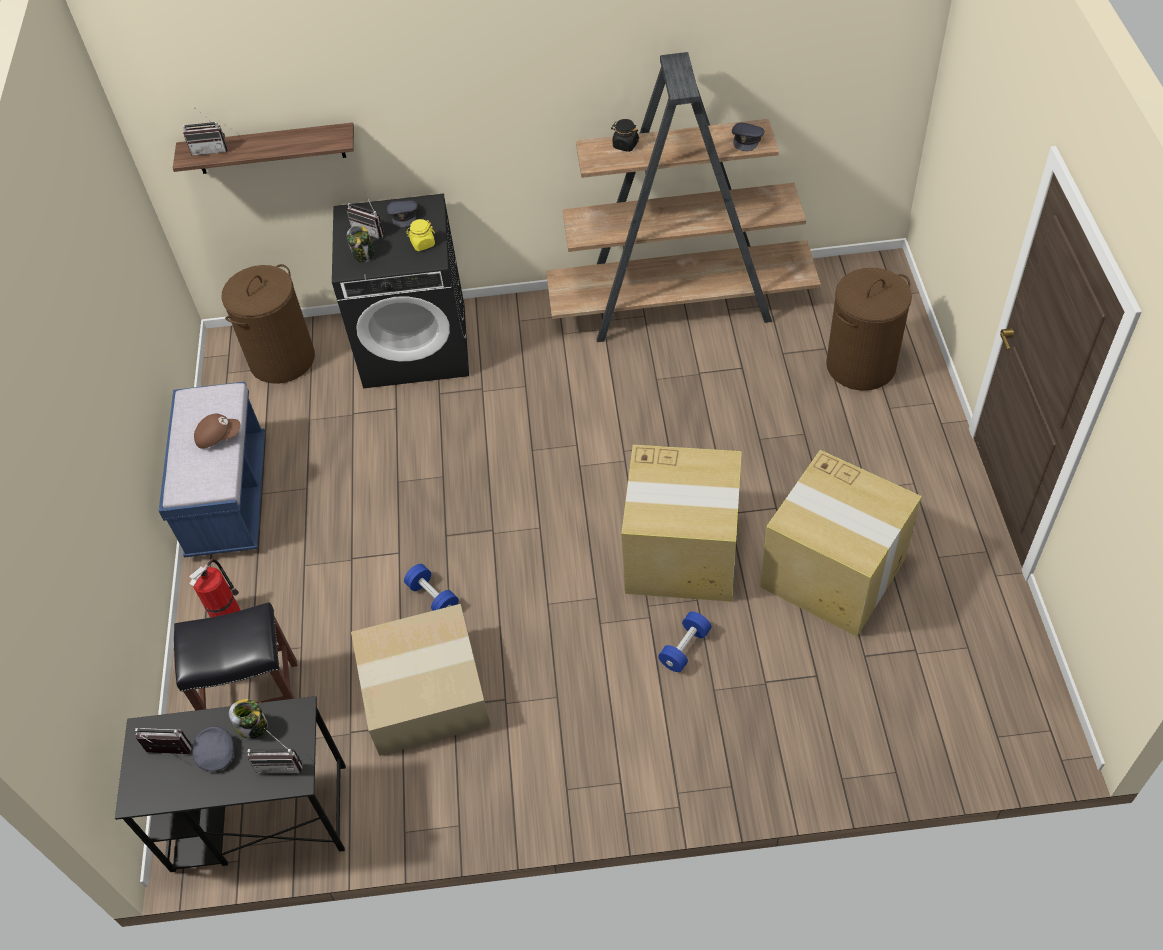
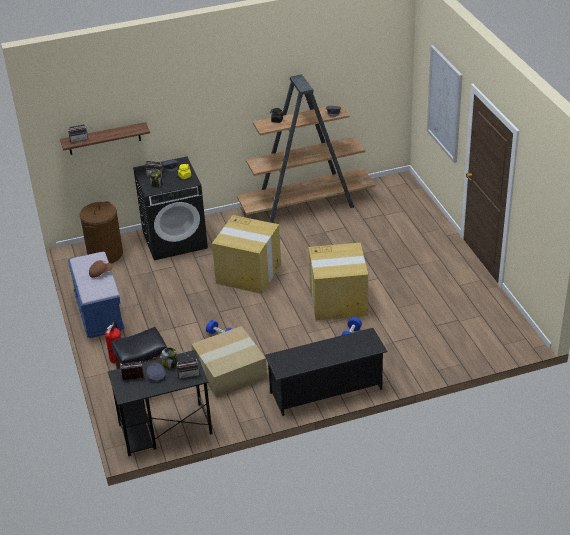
camera: 15 degrees left, 15 degrees down
(599, 785) = (326, 391): none -> black shoe rack
(834, 573) = (413, 298): cardboard box -> cardboard box (249, 274)
(861, 366) = (402, 219): brown laundry basket -> none
(988, 160) = (445, 104): none -> picture

